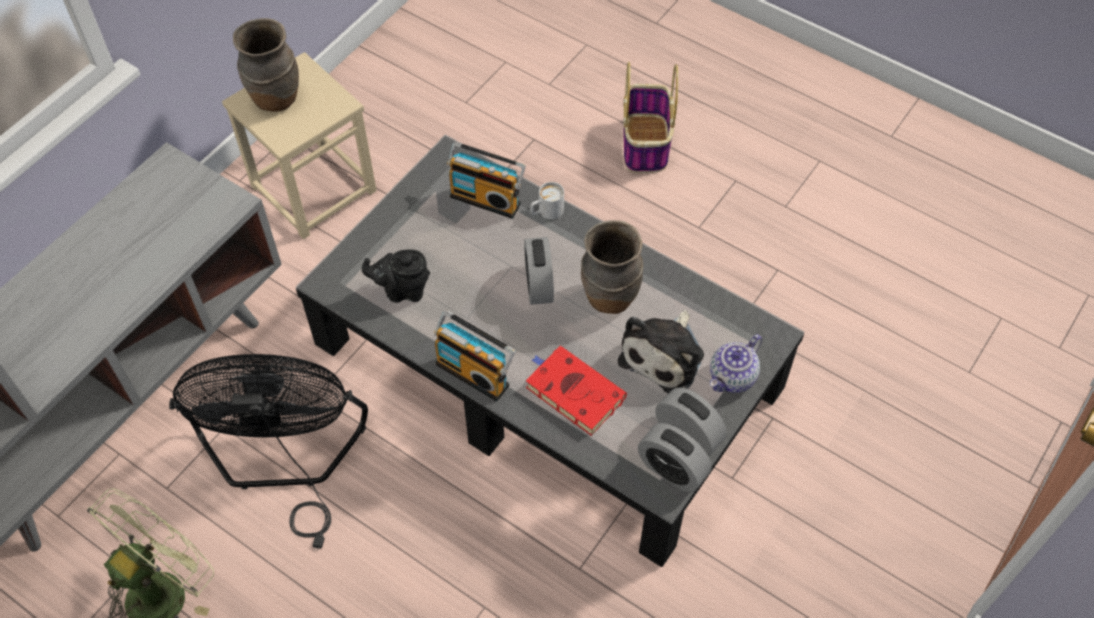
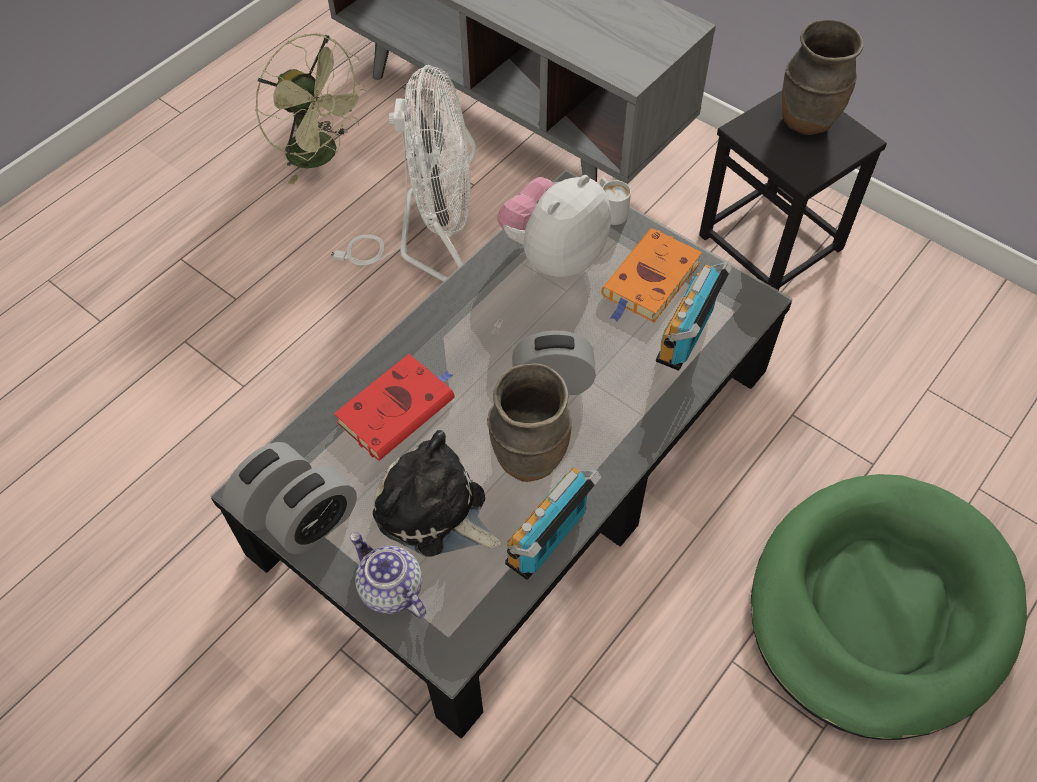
camera: 95 degrees right, 0 degrees up
(286, 463) = (428, 230): black fan -> white fan
(313, 188) = (771, 241): beige stool -> black stool
(402, 290) = (554, 255): black teapot -> plush toy
(431, 222) = (650, 281): none -> orange book
(474, 372) = (438, 317): radio -> radio (550, 539)
(546, 212) = (666, 398): white mug -> white mug (610, 210)
(646, 145) = (880, 606): basket -> green dog bed

